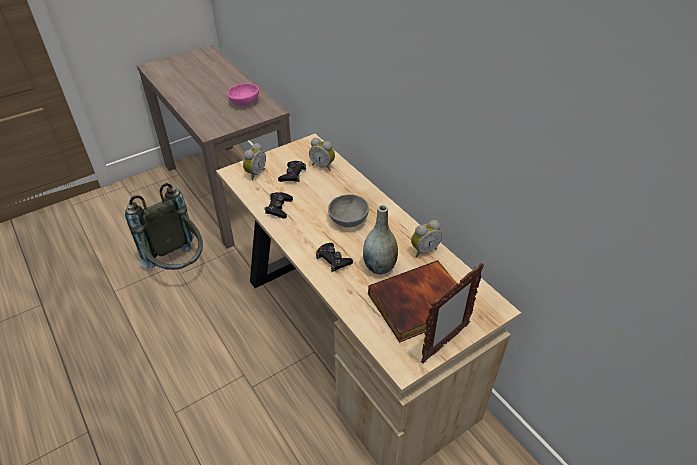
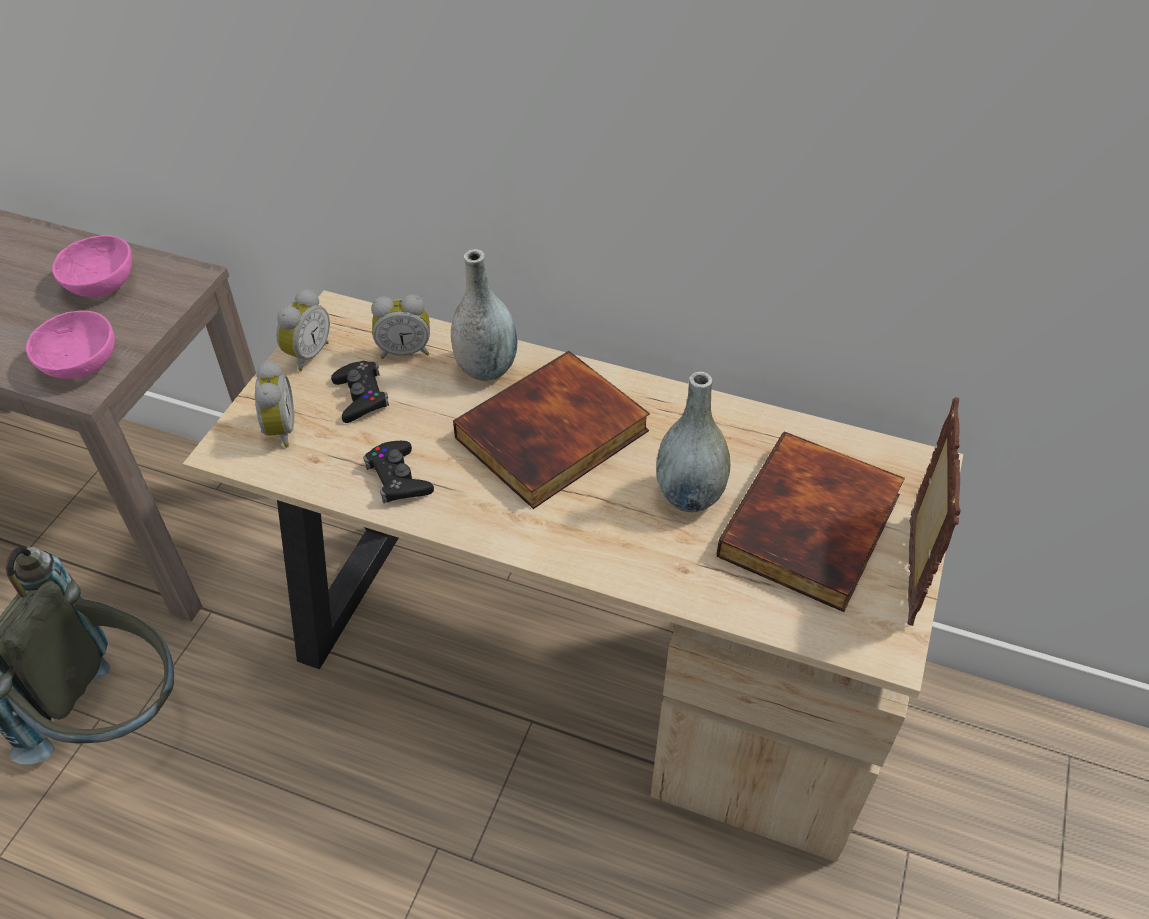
camera: 35 degrees left, 5 degrees up
(214, 125) = (80, 365): none -> pink bowl
(333, 260) = (599, 526): black game controller -> none
(346, 185) = (486, 369): none -> grey vase
(347, 220) = (553, 437): grey bowl -> book
(423, 250) = (731, 426): alarm clock -> alarm clock (306, 354)

